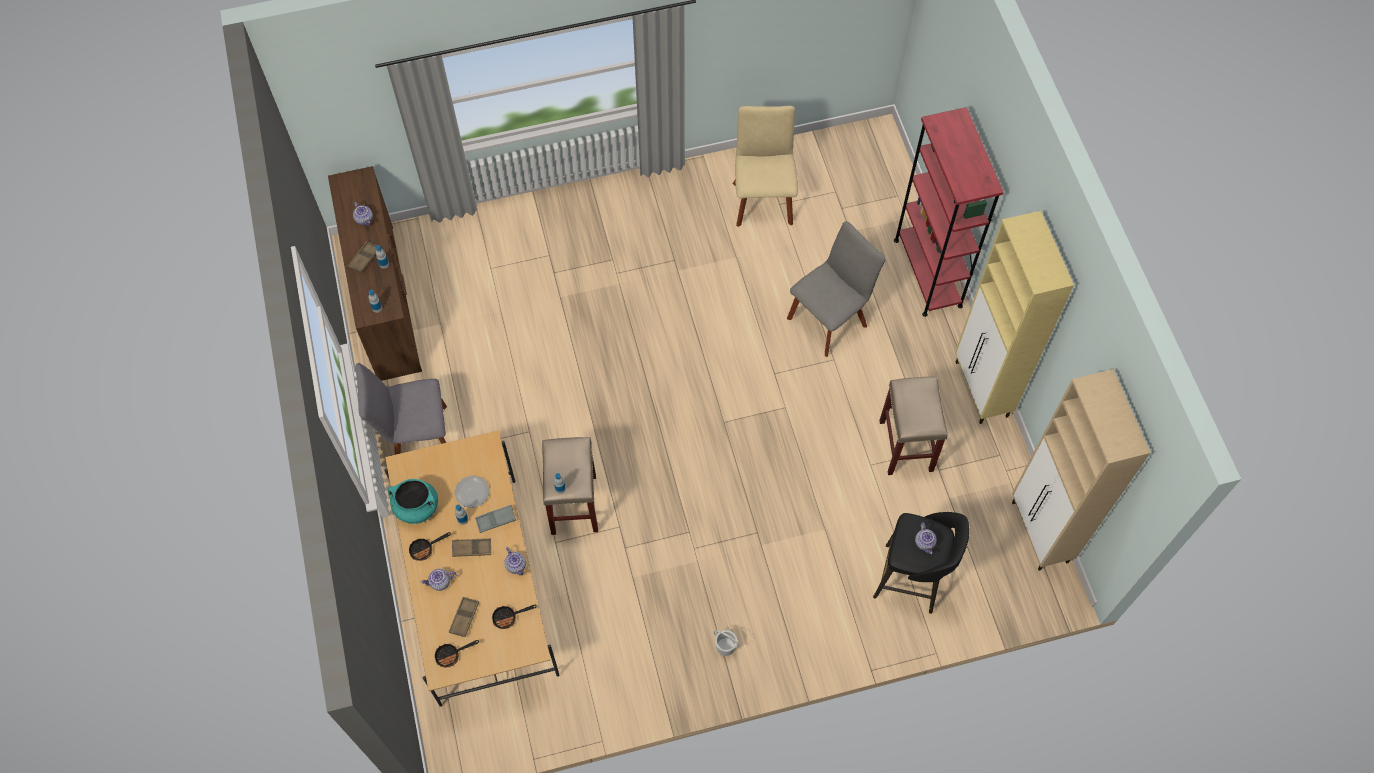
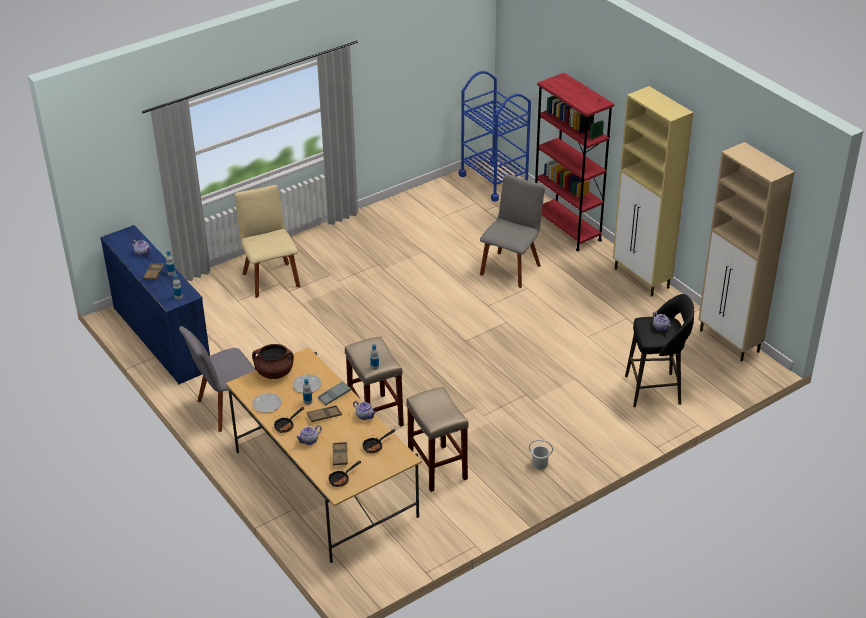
camera: 20 degrees left, 25 degrees down
(386, 301) = (162, 338): brown dresser -> blue dresser
(416, 507) = (266, 404): turquoise cooking pot -> plate
(444, 459) = (274, 373): none -> brown cooking pot
(763, 200) = (426, 218): beige chair -> beige chair (270, 278)
(874, 158) = (494, 181): none -> blue cart
(906, 446) = (607, 320): beige stool -> beige stool (438, 468)

